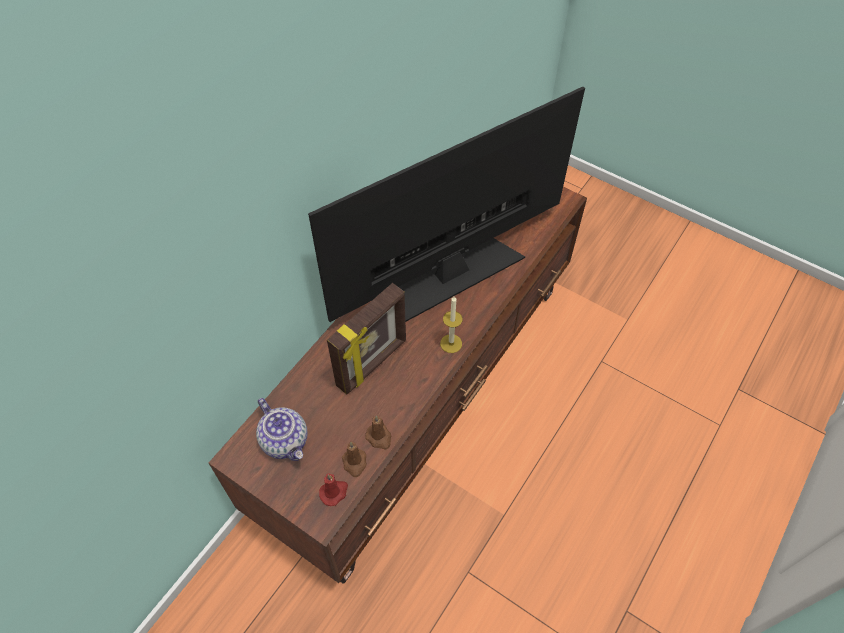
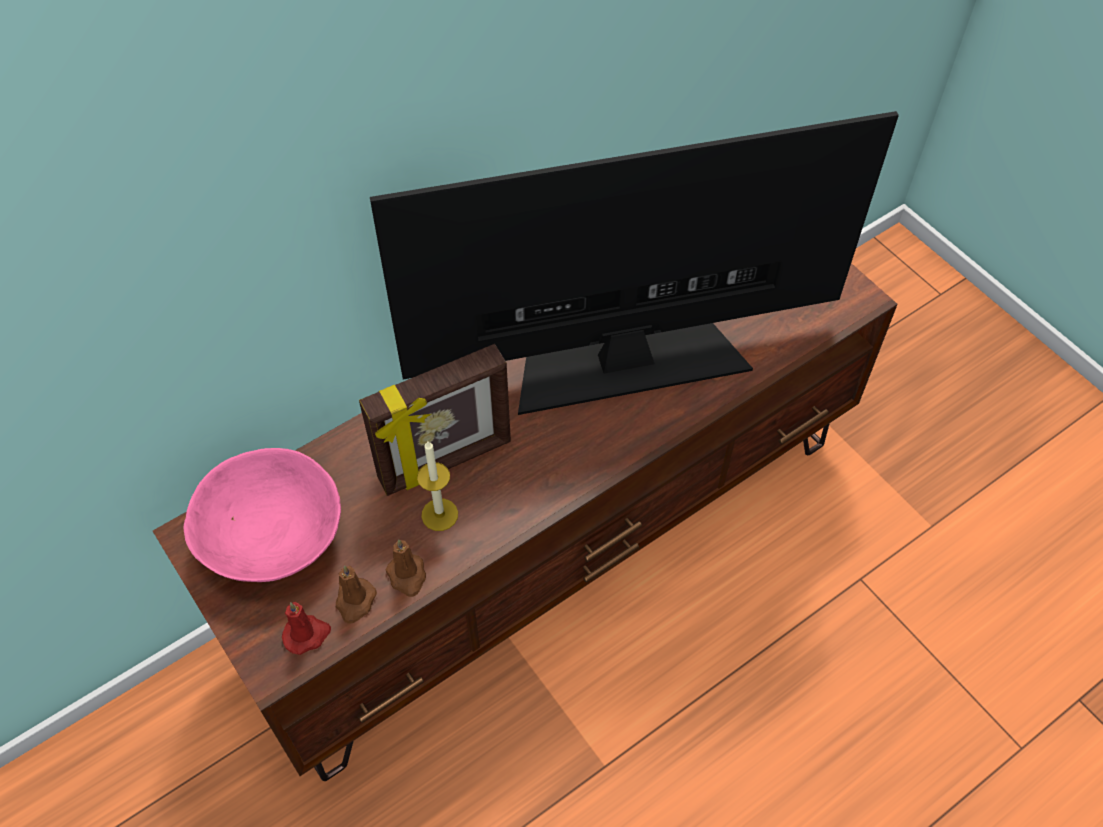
camera: 20 degrees right, 0 degrees up
(285, 441) = (271, 535): teapot -> pink bowl
(451, 343) = (577, 468): candle -> candle (439, 514)

